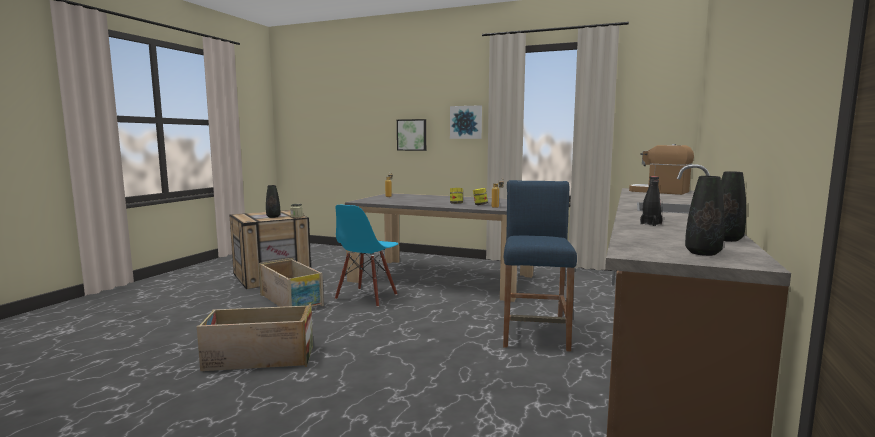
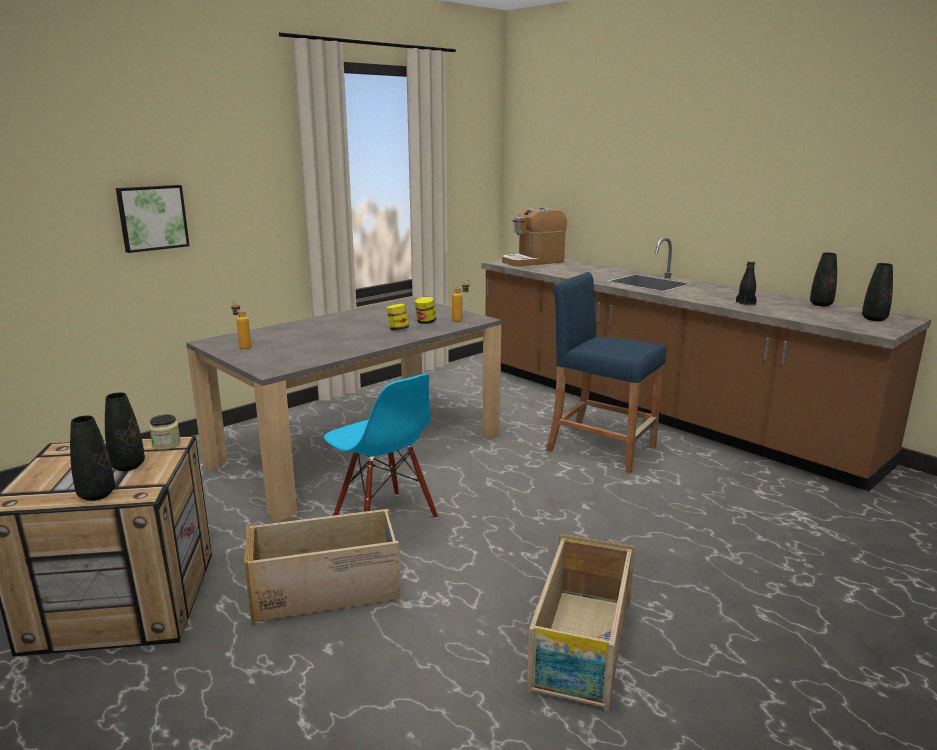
camera: 65 degrees left, 10 degrees up
(247, 218) = (96, 495): none -> black vase
(466, 122) = (254, 187): picture -> none

